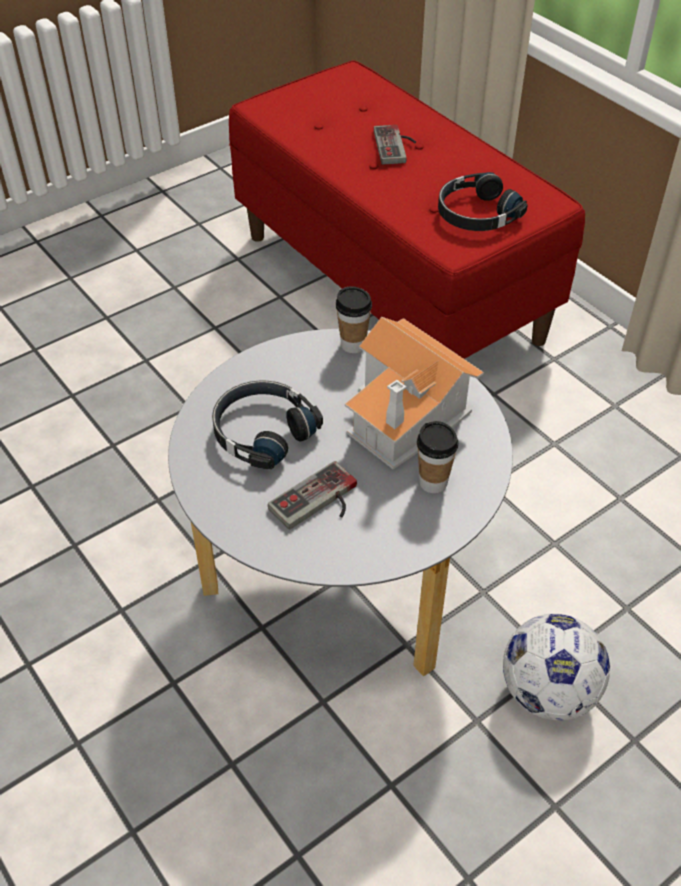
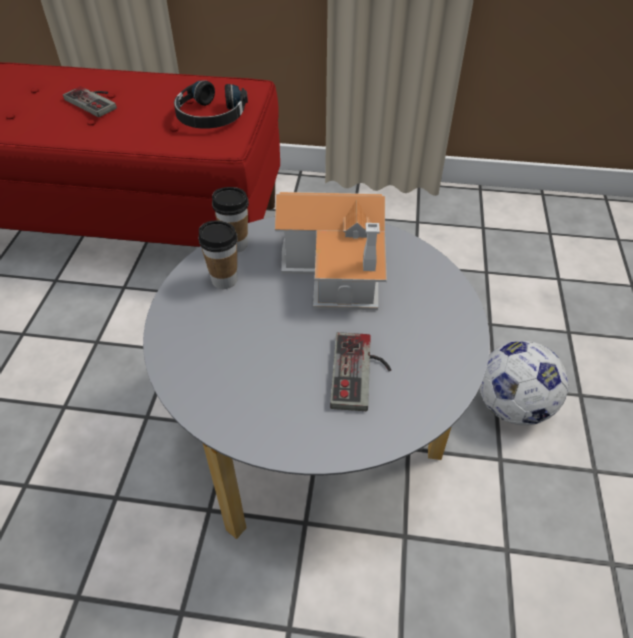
camera: 45 degrees left, 0 degrees up
(262, 432) = (248, 353): black headphones -> none
(433, 482) = (414, 299): cup -> cup (224, 280)

